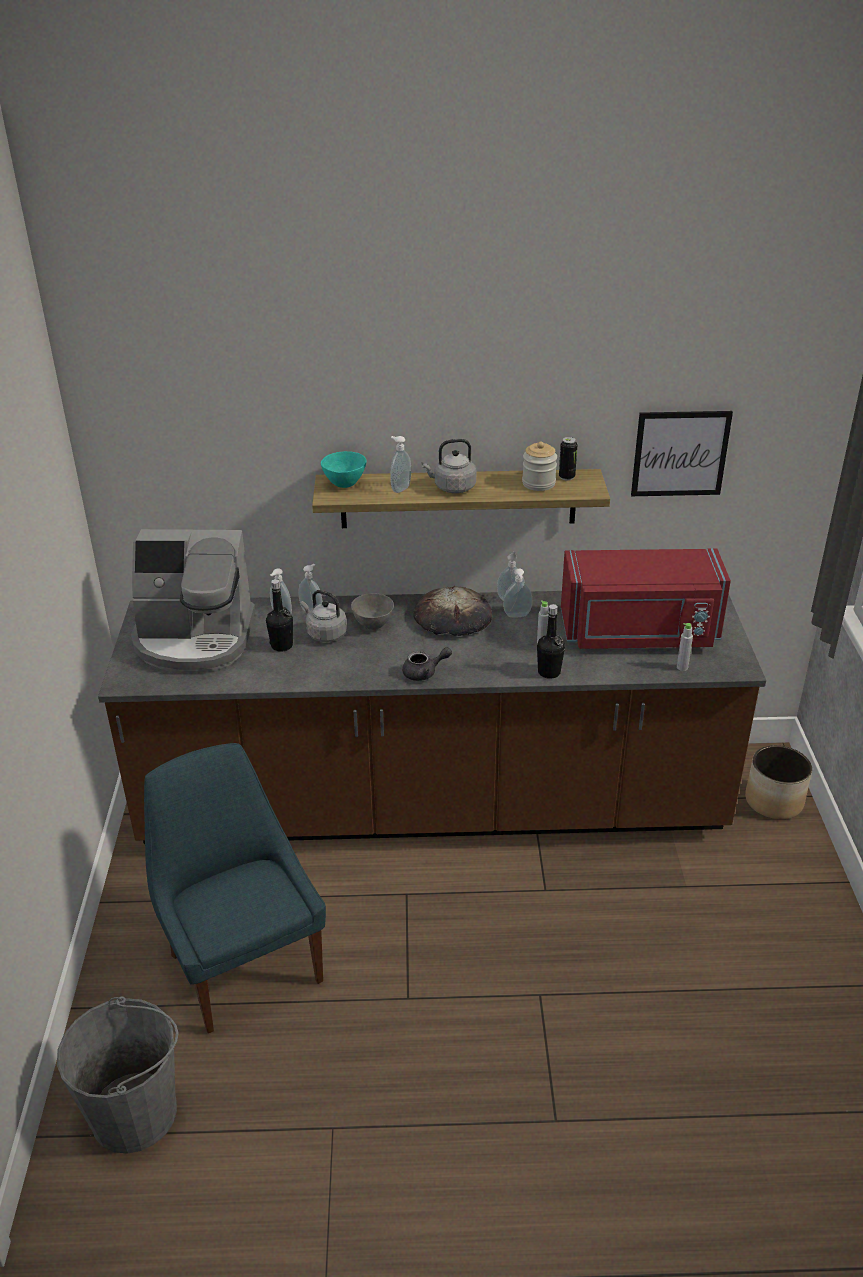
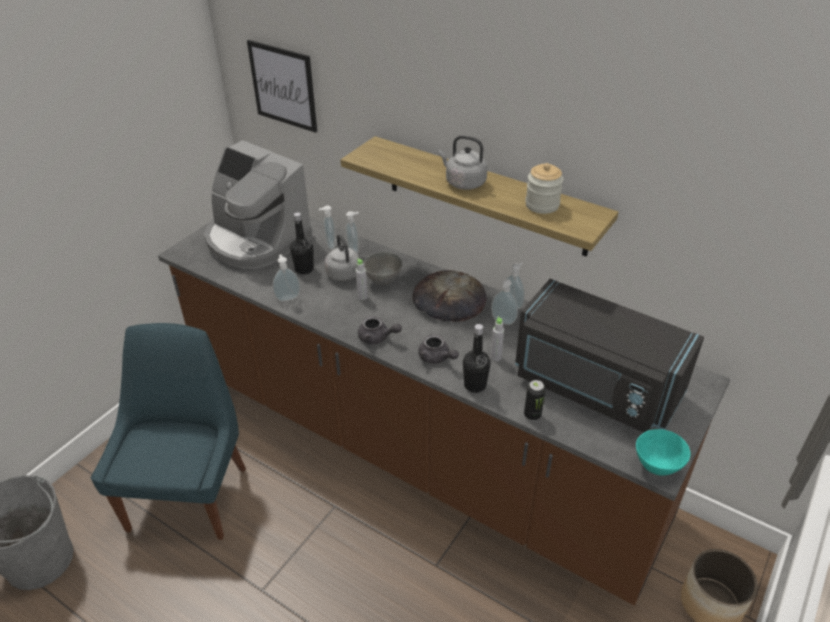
camera: 35 degrees right, 5 degrees up
(345, 484) = (384, 151): turquoise bowl -> turquoise bowl (657, 467)
(400, 488) = (421, 169): soap dispenser -> soap dispenser (287, 297)
(495, 666) = (436, 358): none -> grey teapot
(566, 477) = (575, 208): can -> can (532, 415)
(639, 633) = (594, 387): red microwave -> black microwave
(680, 453) = (705, 223): picture -> picture (283, 86)
(682, 667) = (601, 439): grey bottle -> grey bottle (362, 297)

